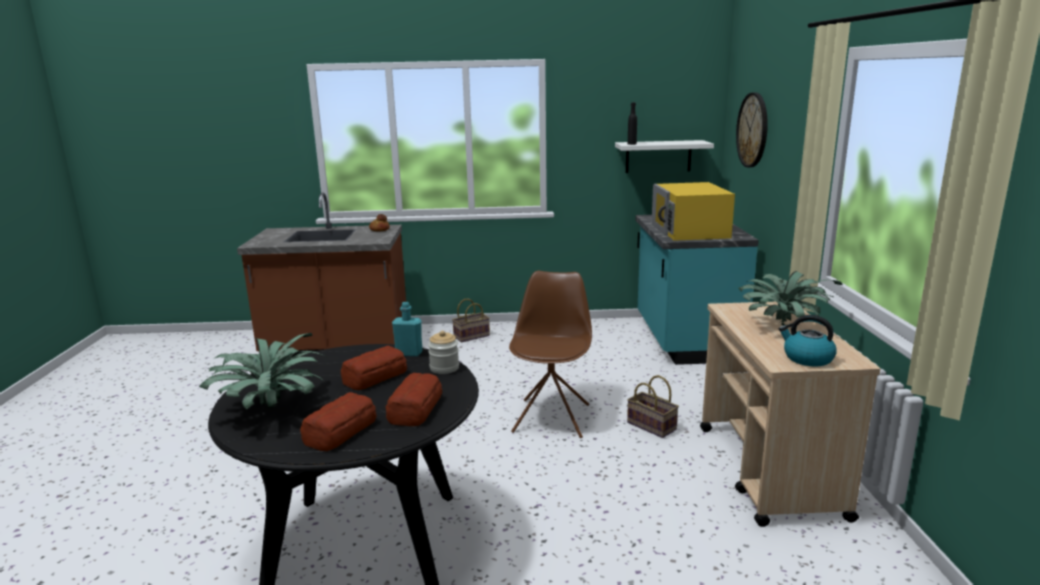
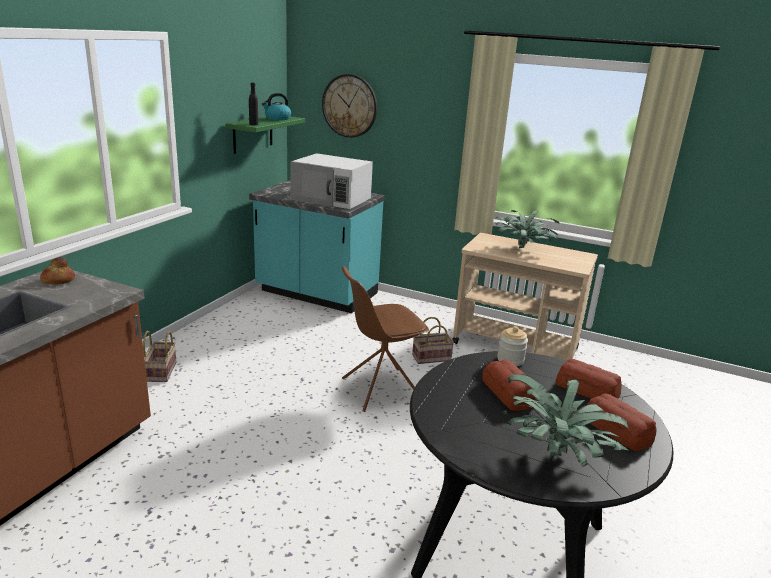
camera: 65 degrees left, 5 degrees up
(409, 353) = (463, 366): turquoise bottle -> none
(552, 417) = (380, 389): brown chair -> brown chair turned 60 degrees counterclockwise
(658, 156) = (253, 134): white shelf -> green shelf
(690, 231) = (332, 198): yellow microwave -> white microwave
(807, 358) = (575, 261): kettle -> kettle (277, 118)

